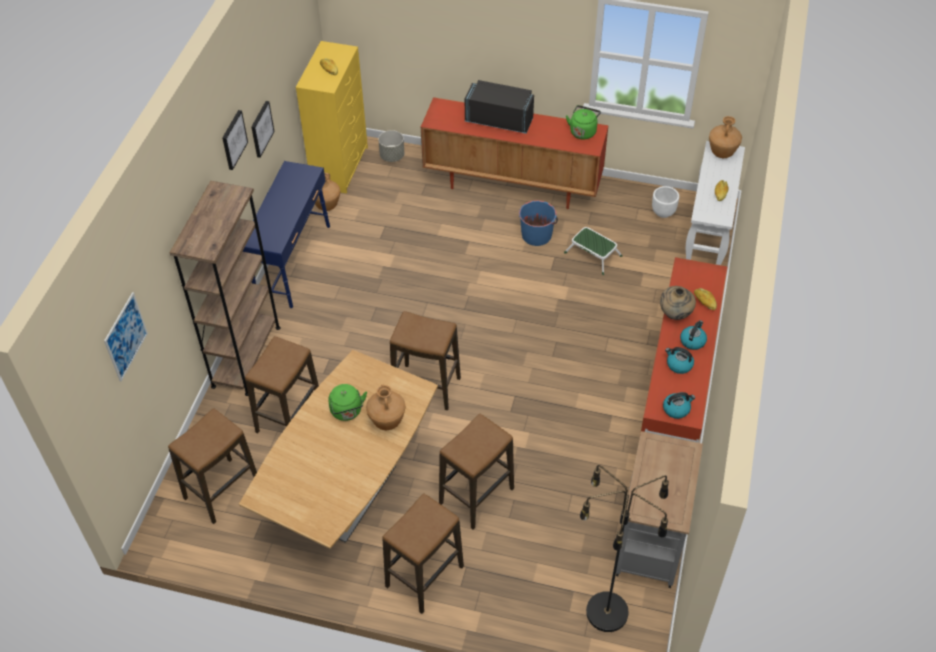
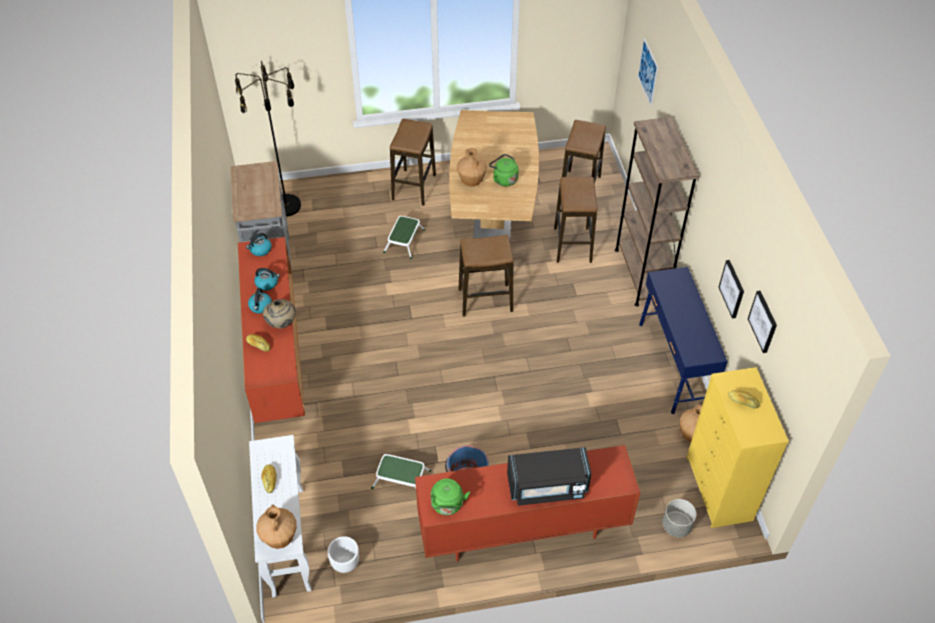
camera: 155 degrees right, 0 degrees up
(233, 139) = (719, 219): picture -> picture (763, 321)
(476, 496) = (404, 241): stool -> green step ladder

